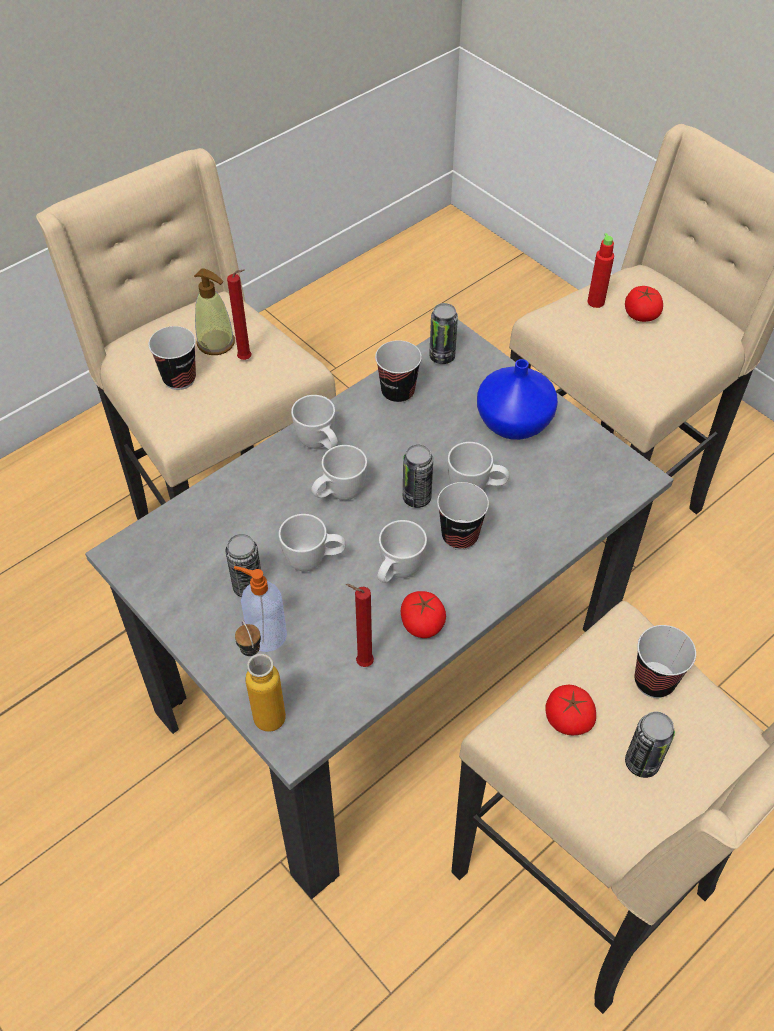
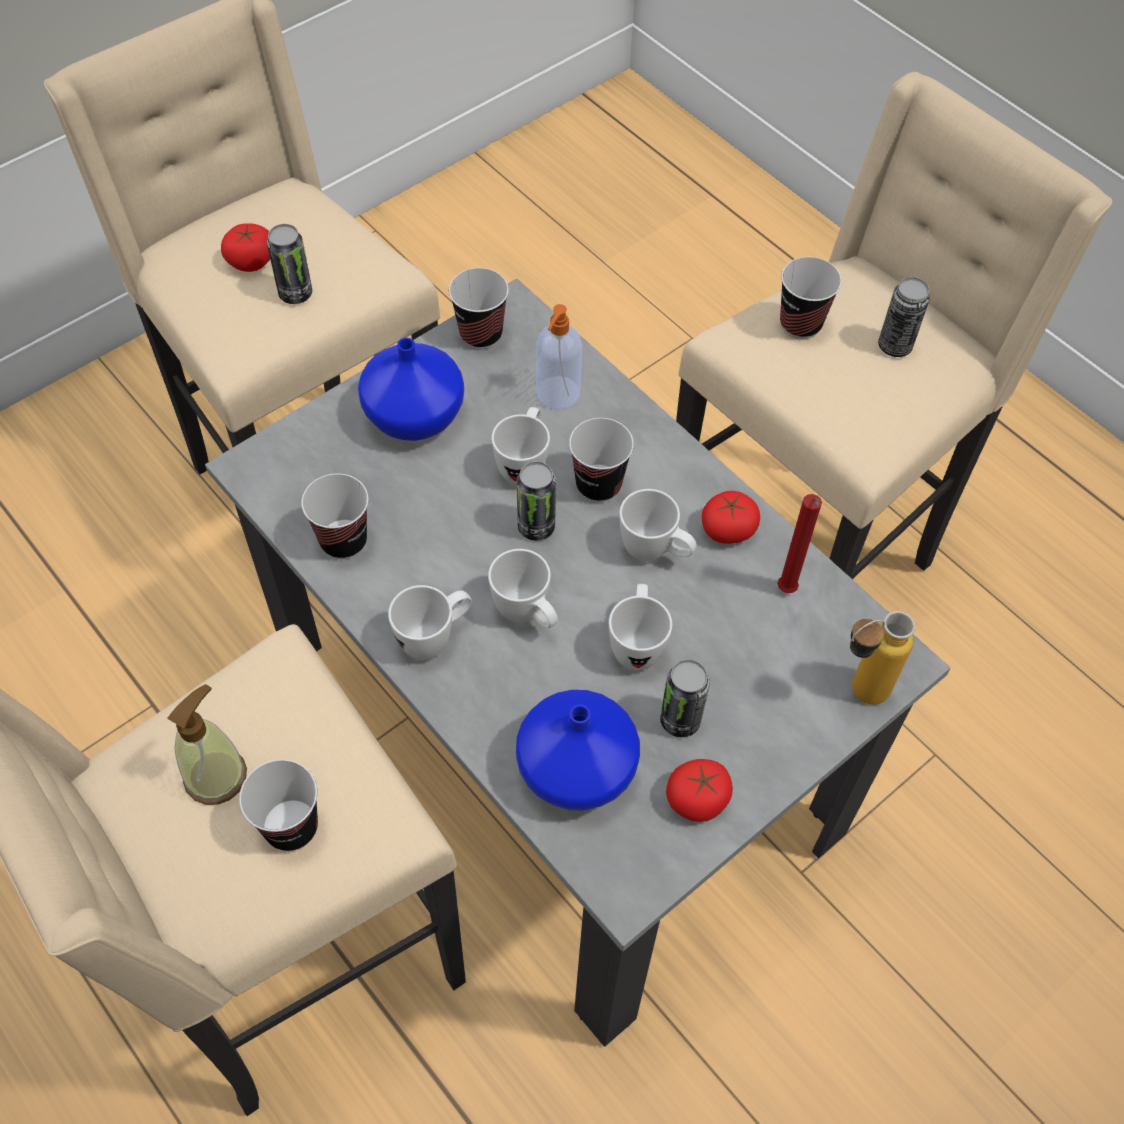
camera: 90 degrees left, 5 degrees up
(212, 524) = (574, 770): none -> blue vase
(247, 359) = (262, 728): red candle -> none
(265, 635) = (753, 697): soap dispenser -> soap dispenser (557, 394)
(442, 356) = (280, 486): can -> can (295, 293)
(568, 719) = (853, 398): tomato -> tomato (697, 799)
(596, 302) = (217, 302): red bottle -> none
(604, 457) = (481, 334): none -> cup

